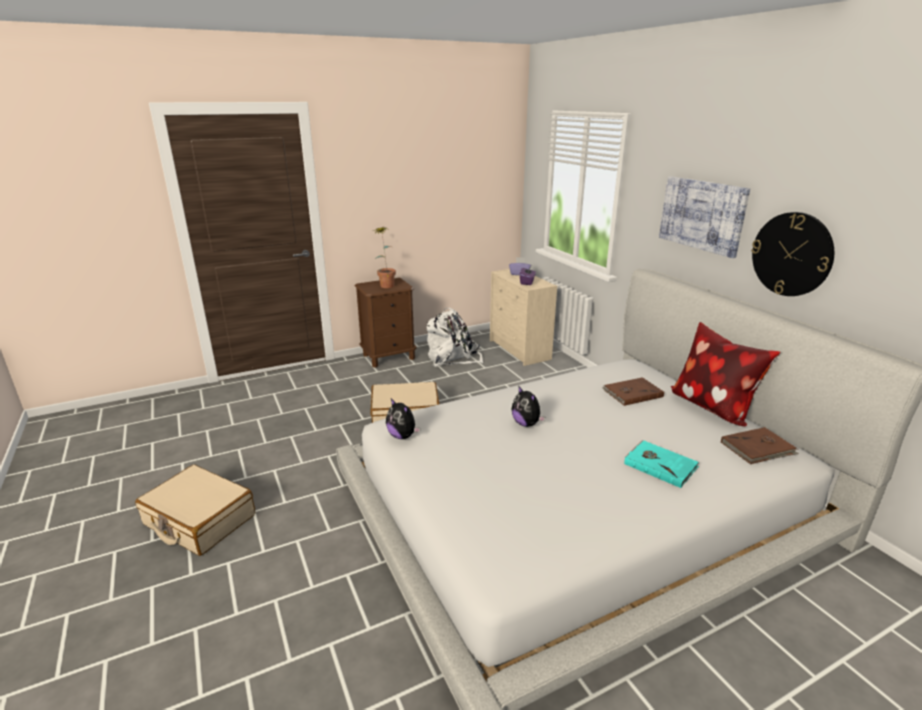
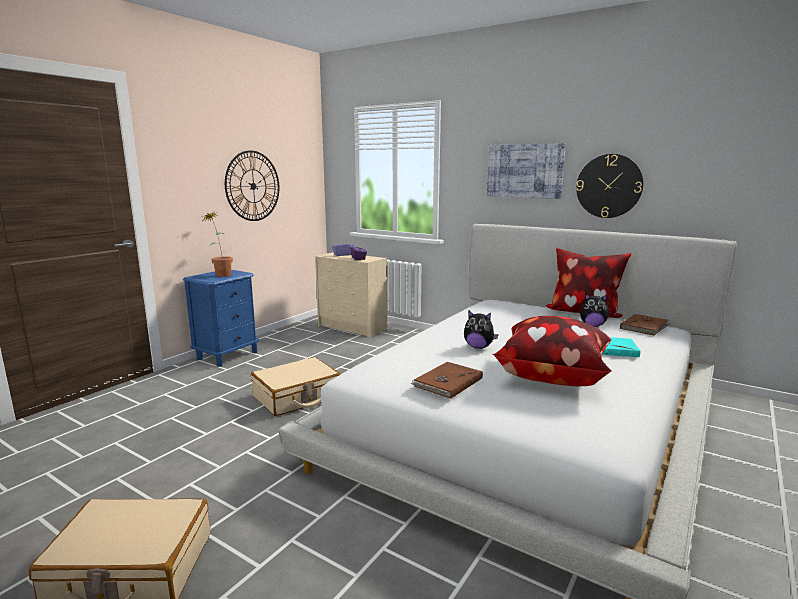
camera: 30 degrees left, 10 degrees down
(389, 357) = (227, 355): brown nightstand -> blue nightstand
(402, 436) = (382, 380): plush toy -> plush toy (592, 325)
(433, 198) = (253, 186): none -> wall clock
(453, 358) = (296, 344): white backpack -> none
(549, 480) = (551, 376): none -> pillow
(632, 393) = (524, 315): brown book -> brown book (447, 382)

